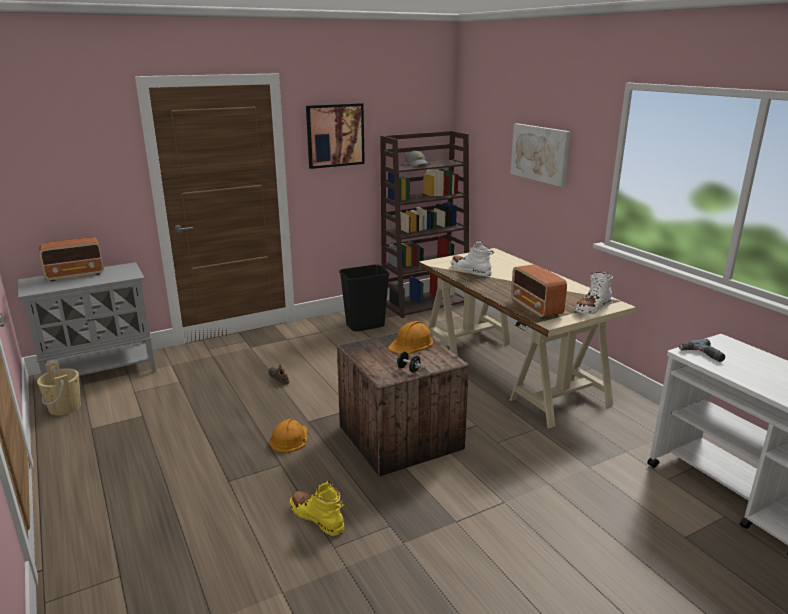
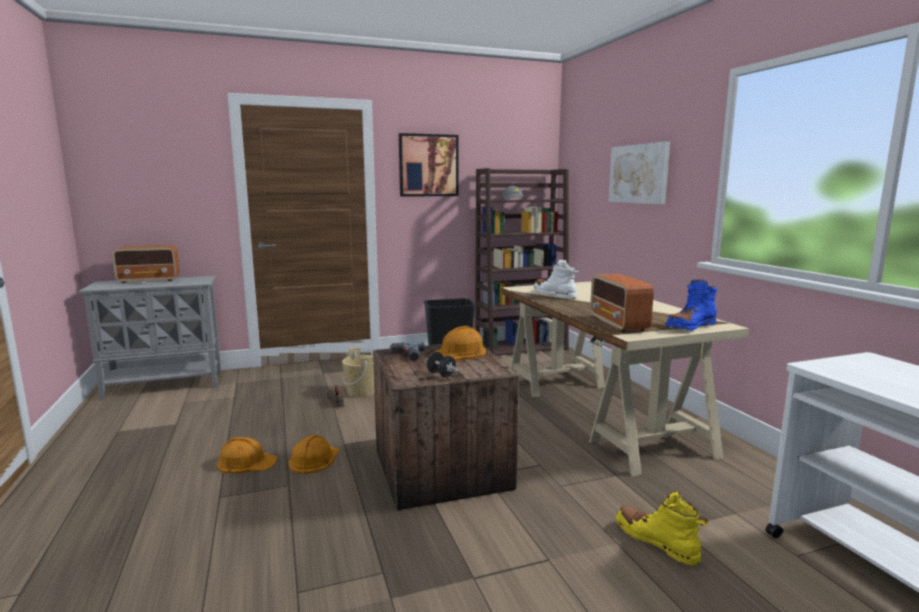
camera: 10 degrees right, 10 degrees down
(65, 407) = (108, 411): beige bucket -> beige bucket (361, 392)
(232, 447) = (246, 462): none -> orange hard hat
(317, 518) = (297, 551): yellow boot -> yellow boot (656, 541)
(592, 308) = (690, 327): white boot -> blue boot
(701, 355) = (839, 370): power drill -> power drill (407, 355)

